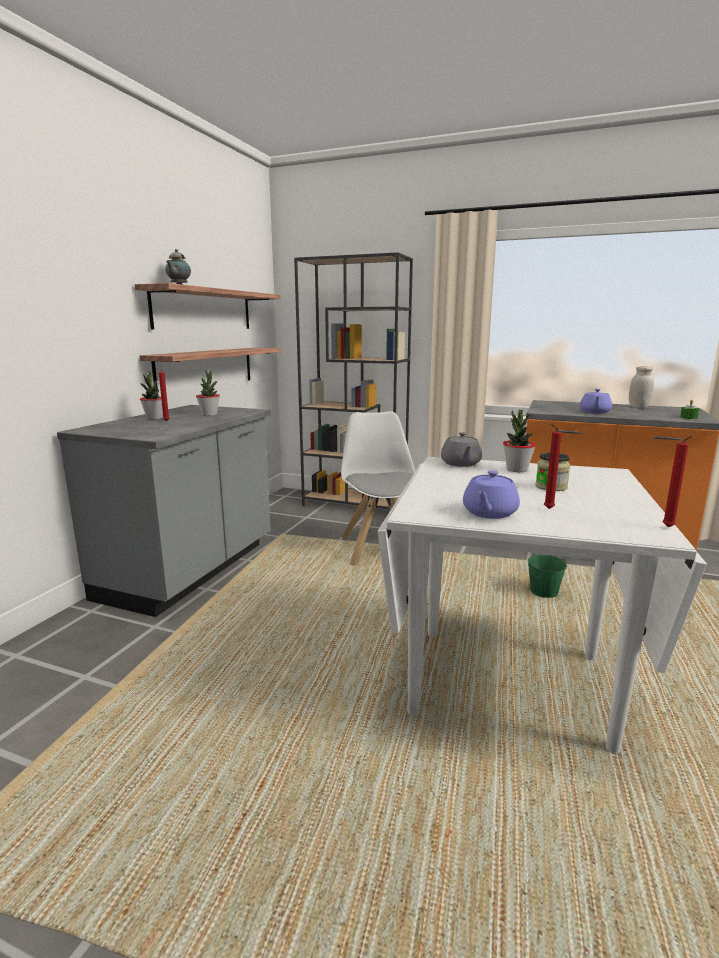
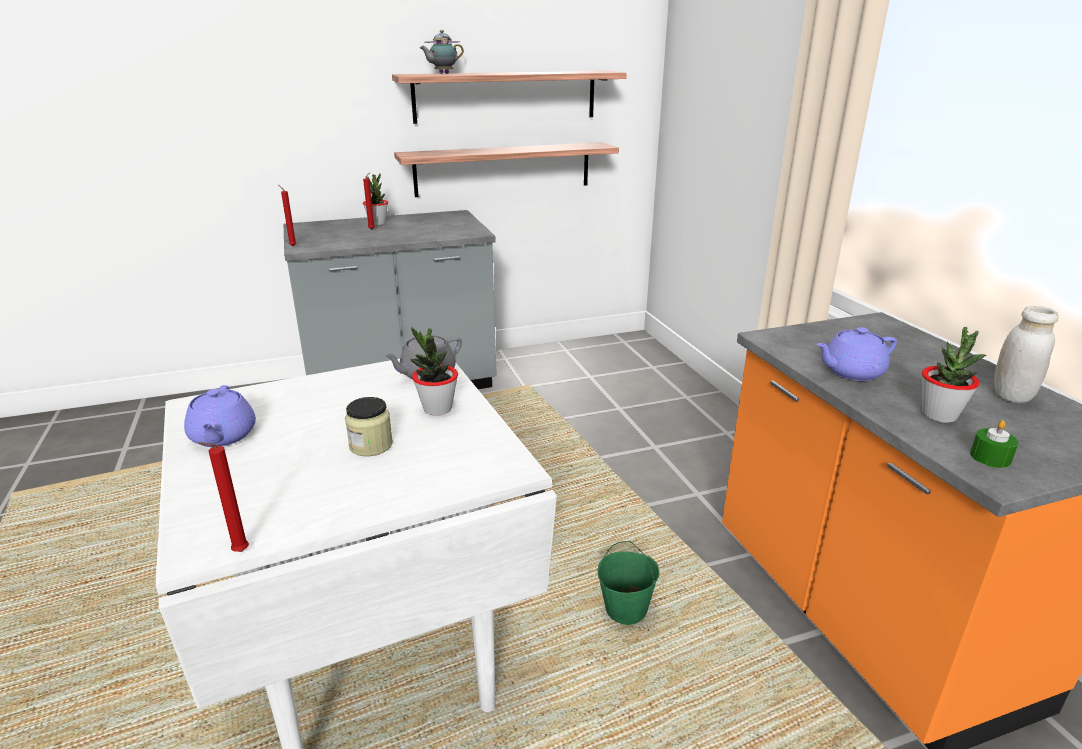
camera: 50 degrees right, 10 degrees up
(209, 415) = (423, 230): potted plant -> potted plant (939, 415)
(355, 504) = (672, 383): bookcase -> none
(379, 547) = (582, 447): chair -> none
(489, 513) = (223, 437): purple teapot -> purple teapot turned 90 degrees counterclockwise
(547, 509) = (264, 463): red candle -> red candle (292, 246)

